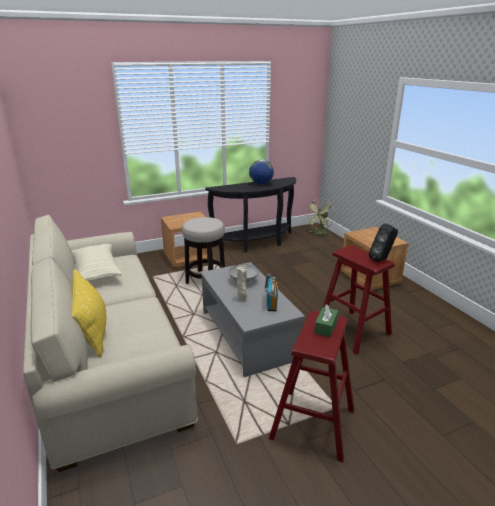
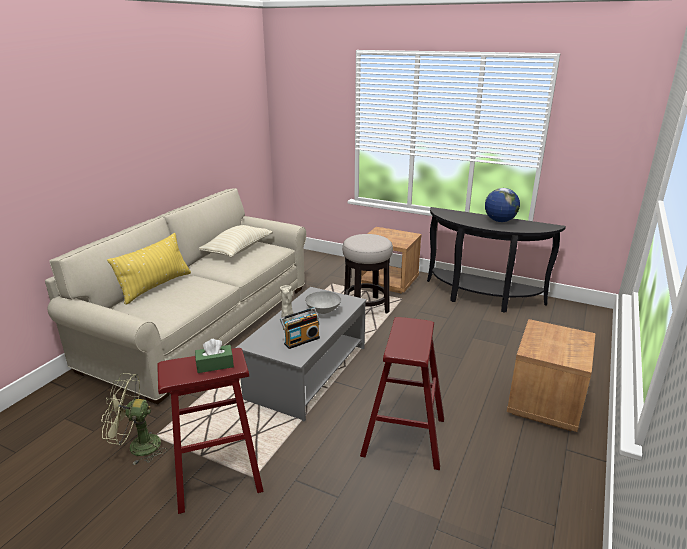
camera: 50 degrees right, 0 degrees up
(320, 233) = (587, 322): green fan -> green fan (137, 447)
(382, 260) = (421, 351): black speaker -> none

